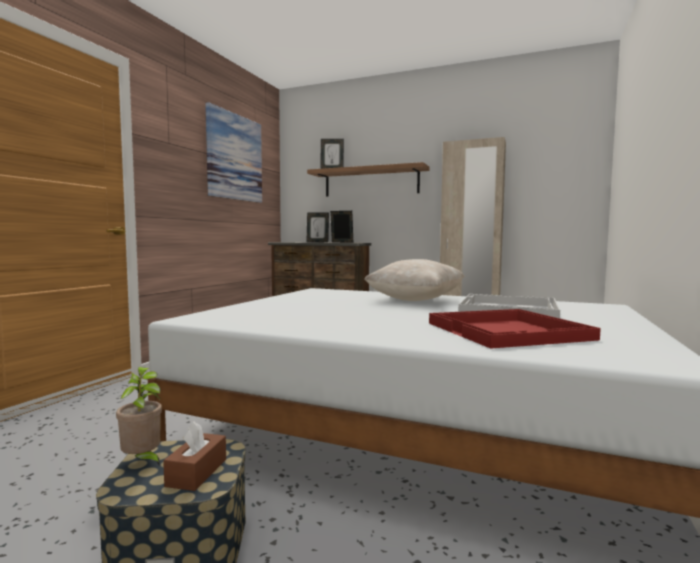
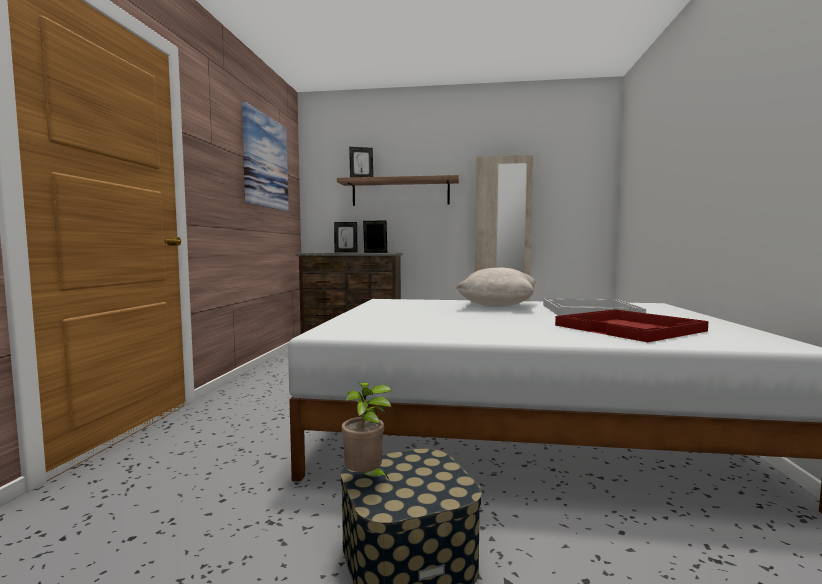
camera: 15 degrees left, 0 degrees up
(197, 472) = (432, 481): brown tissue box -> none

